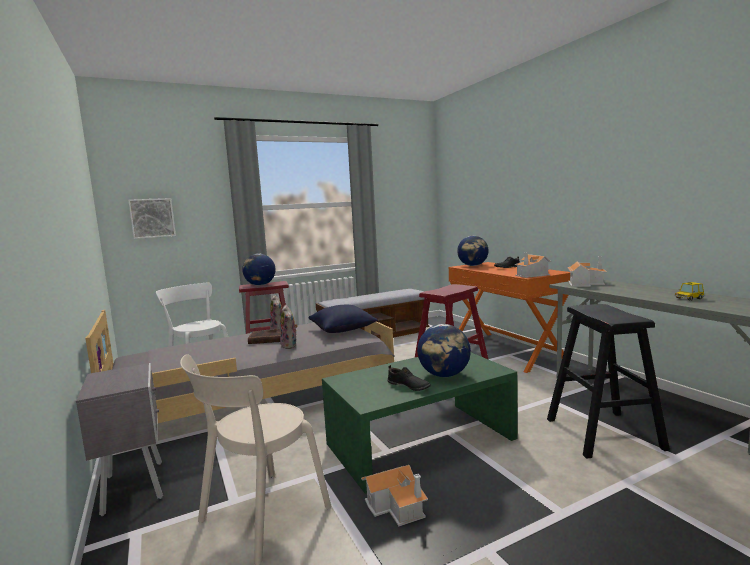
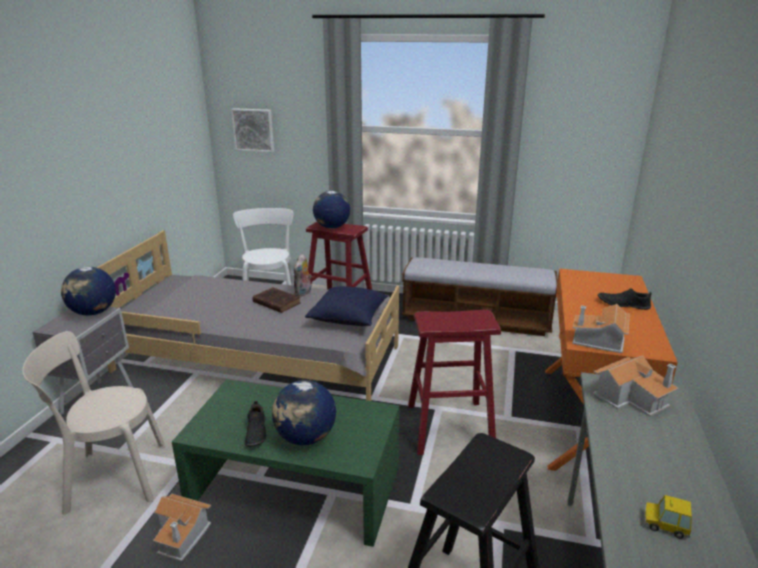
camera: 40 degrees right, 15 degrees up
(290, 346) = (273, 321): plush toy -> none
(473, 265) = (593, 279): globe -> globe (93, 313)

